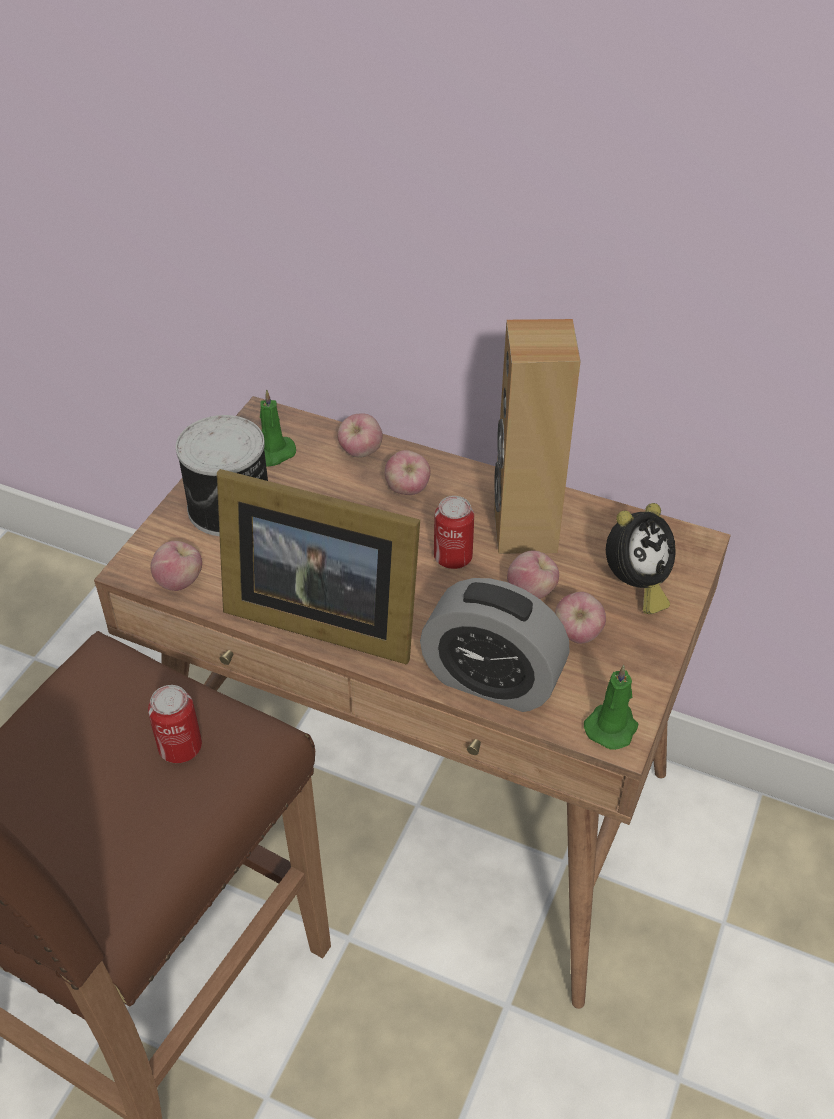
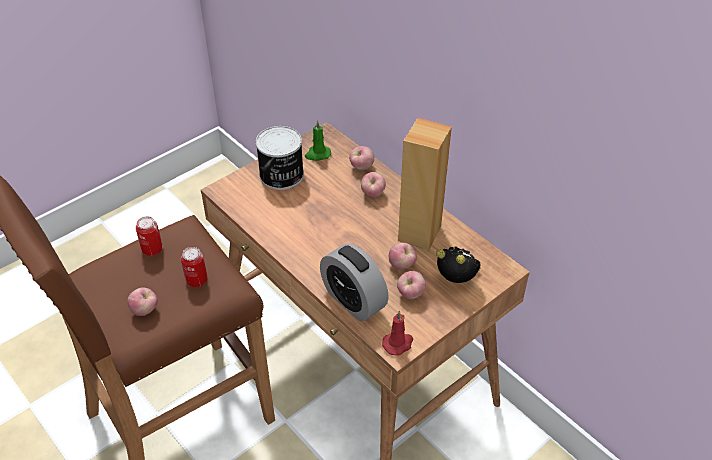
camera: 25 degrees right, 0 degrees up
(180, 582) = (237, 203): apple -> apple (145, 310)
(318, 615) = (291, 241): picture frame -> none
(453, 557) = (373, 235): can -> can (152, 249)
(612, 726) = (398, 343): green candle -> red candle
(635, 586) = (458, 280): alarm clock -> alarm clock turned 135 degrees counterclockwise

